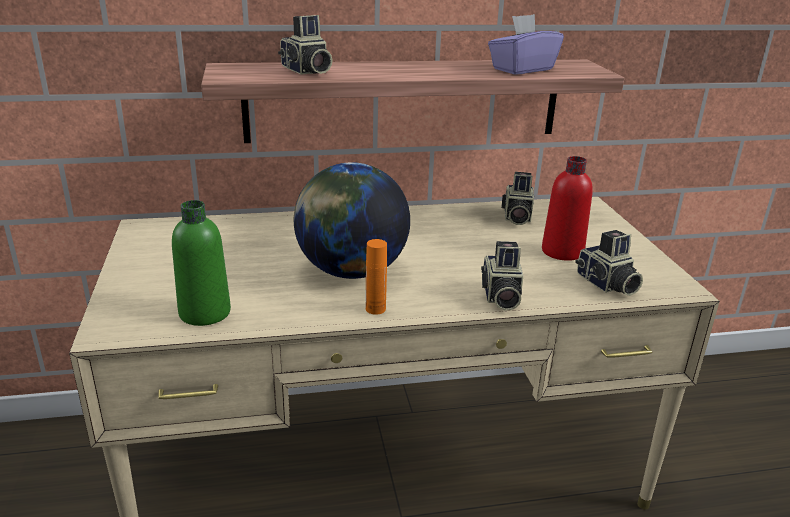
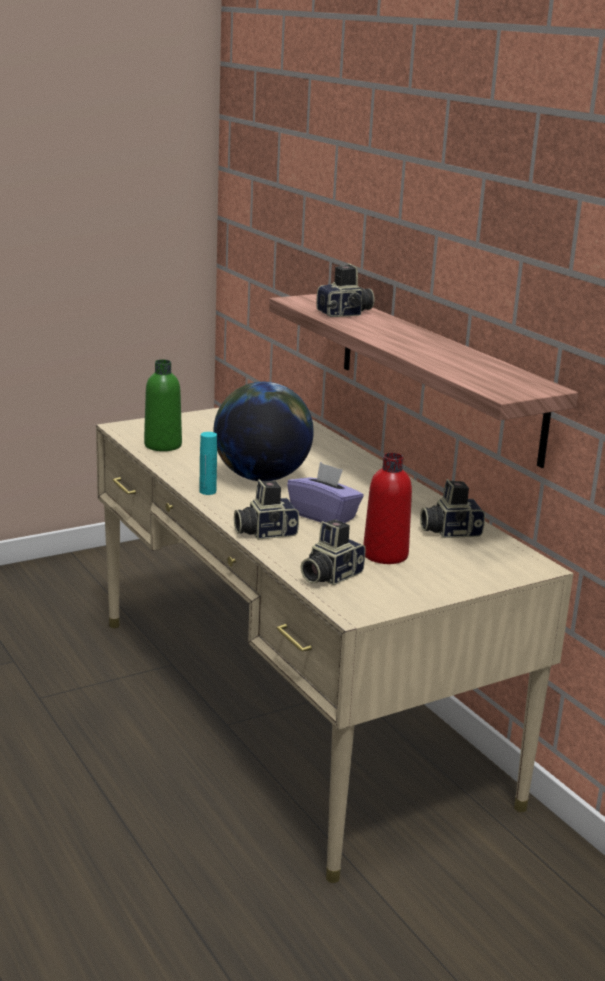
camera: 70 degrees right, 5 degrees down
(306, 71) = (345, 314): camera -> camera turned 150 degrees counterclockwise
(375, 309) = (207, 491): orange bottle -> turquoise bottle
(522, 69) = (468, 368): purple tissue box -> purple tissue box (324, 516)

